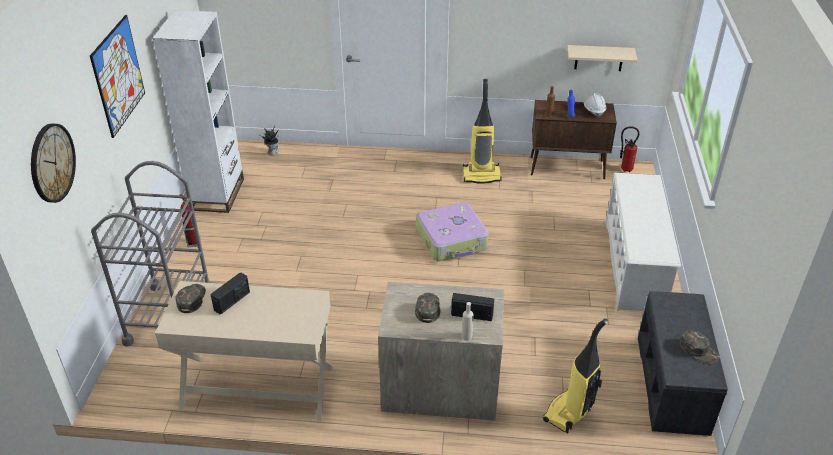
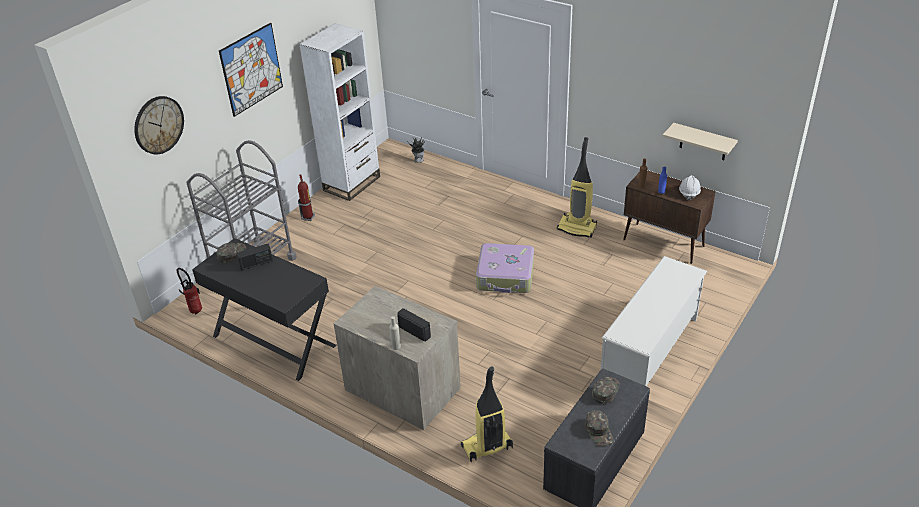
camera: 30 degrees right, 0 degrees up
(257, 388) = (273, 341): beige desk -> black desk
(427, 308) = (385, 315): green cap -> green cap (605, 391)
(624, 169) = (720, 260): fire extinguisher -> fire extinguisher (195, 309)

